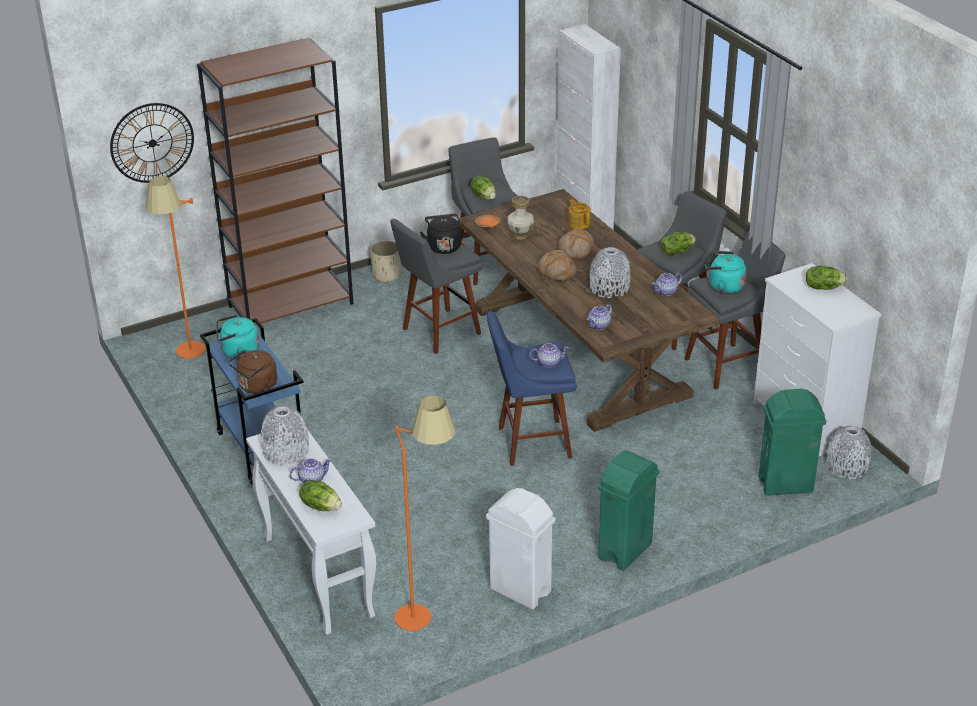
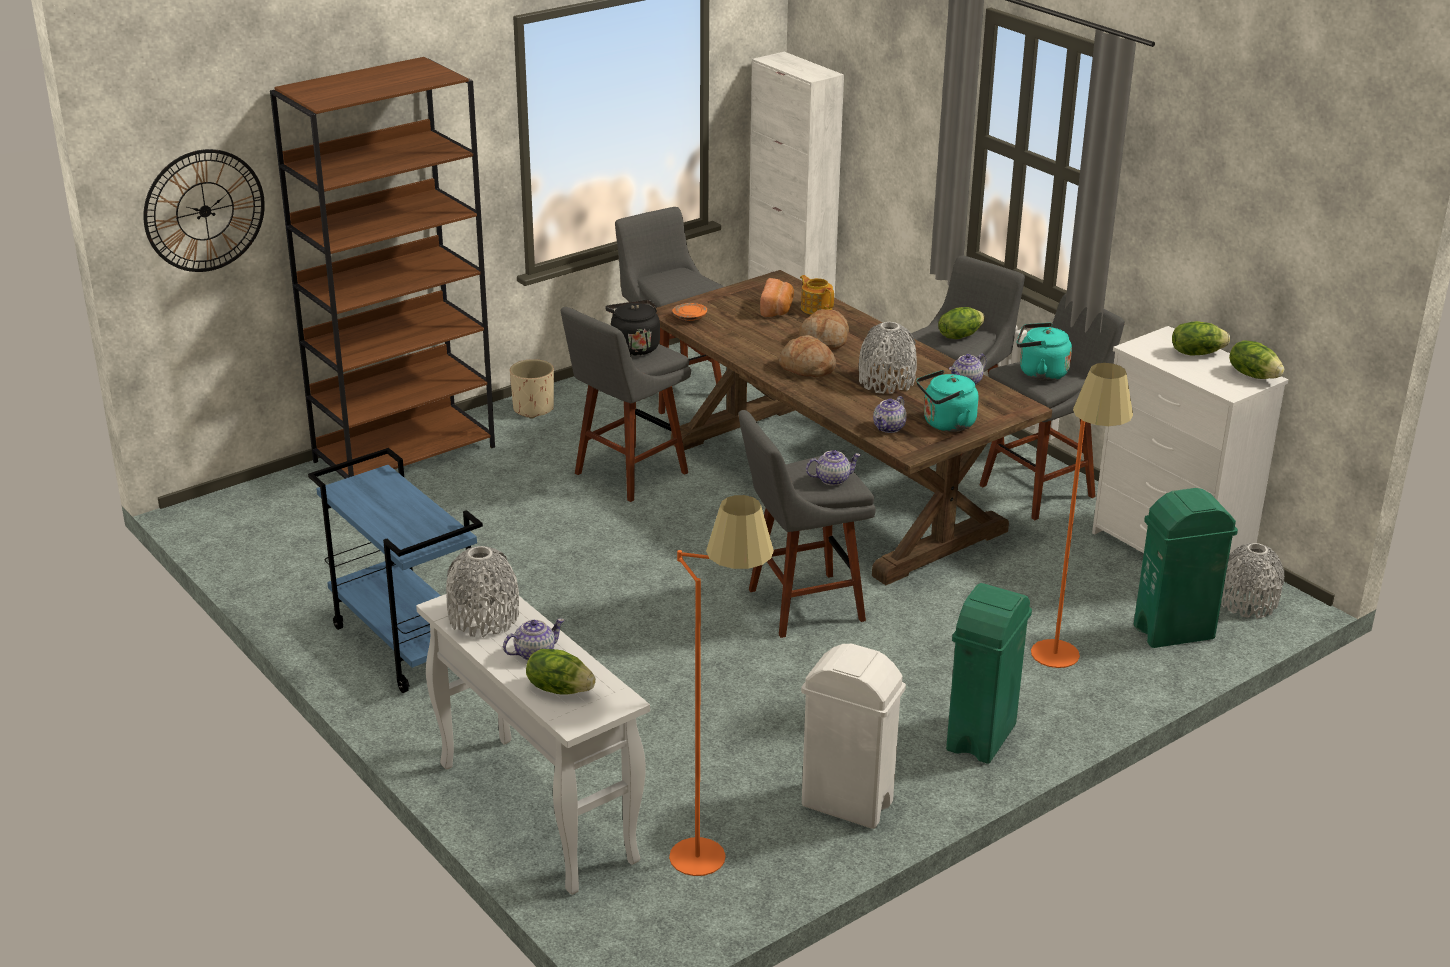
camera: 10 degrees left, 5 degrees down
(190, 357) = (270, 530): orange floor lamp -> orange floor lamp (1064, 666)
(238, 352) = (370, 496): turquoise kettle -> turquoise kettle (946, 424)
(256, 387) = (409, 539): brown kettle -> none
(484, 196) = (671, 285): lettuce -> lettuce (1253, 375)
(520, 236) = (741, 327): vase -> none
(530, 443) = (799, 606): blue stool -> grey stool
(551, 223) = (777, 309): none -> bread

